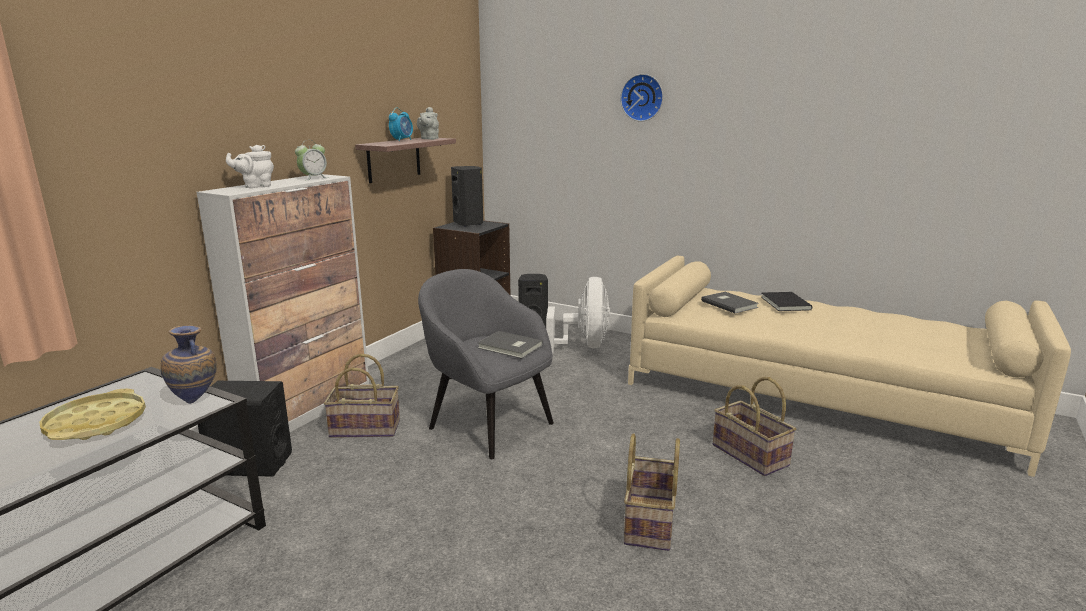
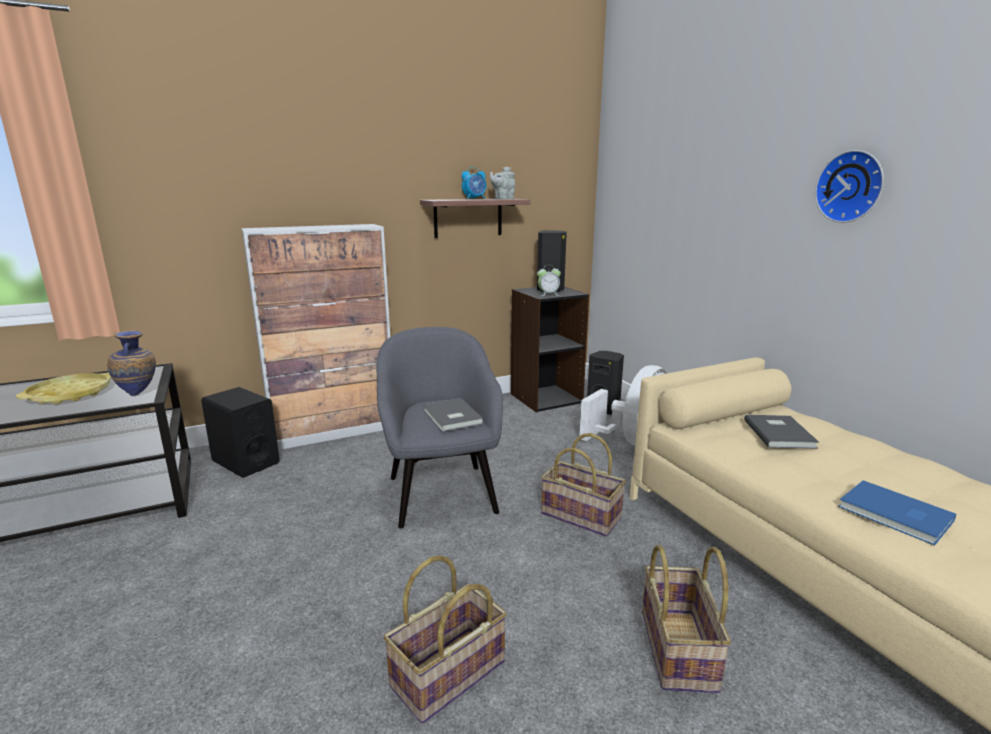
camera: 35 degrees right, 0 degrees up
(255, 186) = (288, 227): white teapot -> none
(313, 178) = (351, 226): alarm clock -> alarm clock (548, 294)
(366, 428) = (349, 460): basket -> basket (582, 515)
(643, 97) = (742, 152): wall clock -> wall clock (851, 187)
(784, 303) = (869, 453): black book -> none
(830, 331) = (895, 515): none -> blue book

